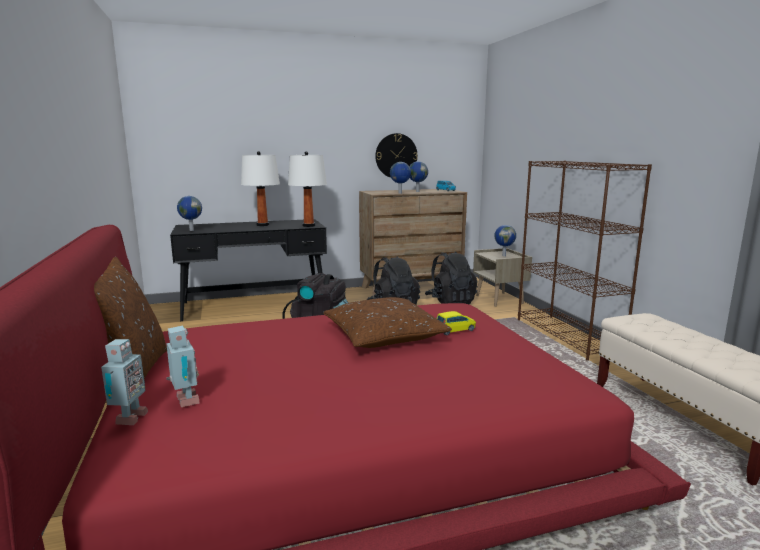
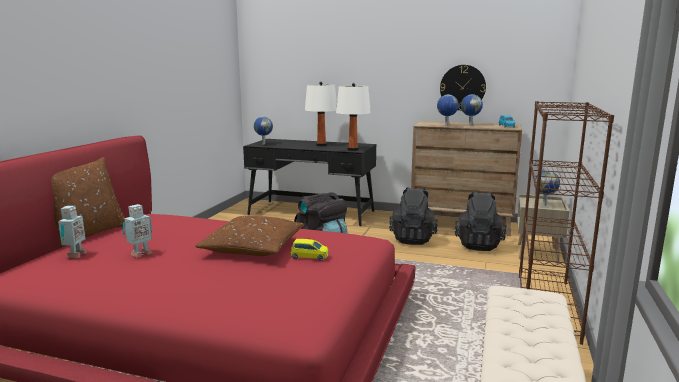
camera: 35 degrees right, 0 degrees up
(128, 418) = (41, 256): toy robot -> toy robot (140, 254)

